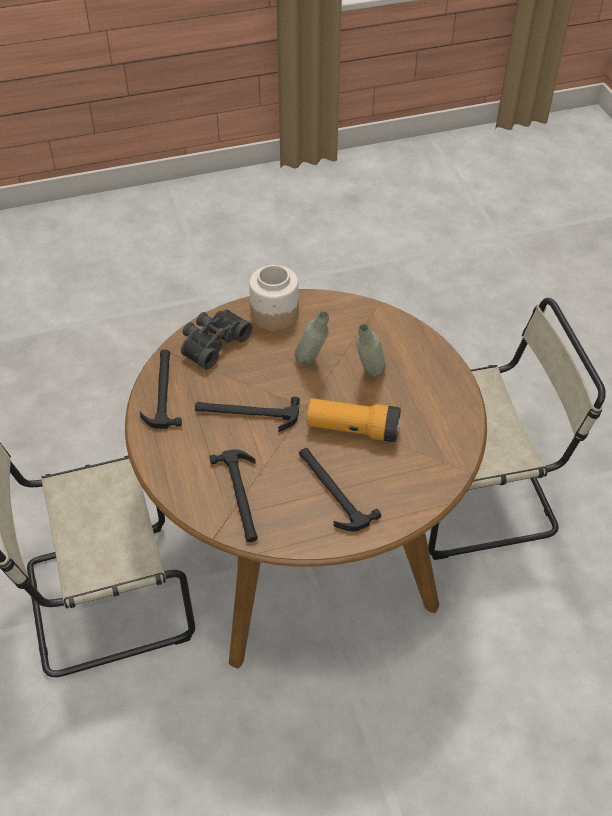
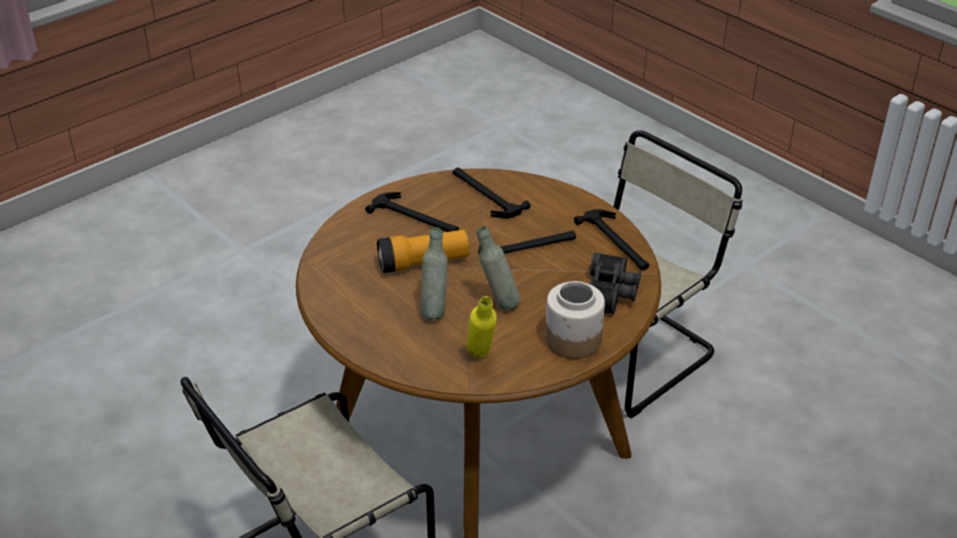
camera: 155 degrees right, 10 degrees down
(355, 322) = (481, 359): none -> yellow bottle

